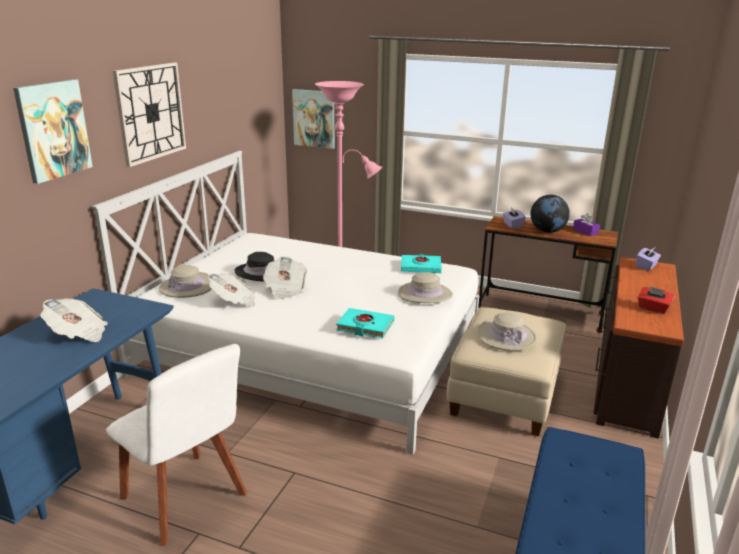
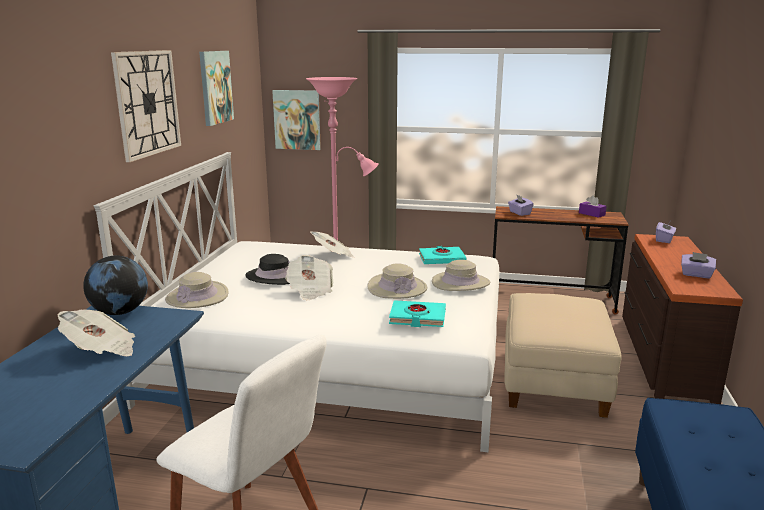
camera: 10 degrees left, 5 degrees down
(53, 130) = (53, 113): picture -> picture (215, 87)
(234, 301) = (259, 306): newspaper -> newspaper (333, 255)
(506, 336) = (557, 316): beige hat -> beige hat (397, 287)
(547, 231) = (556, 216): globe -> globe (120, 312)
(653, 308) = (696, 274): red tissue box -> purple tissue box

